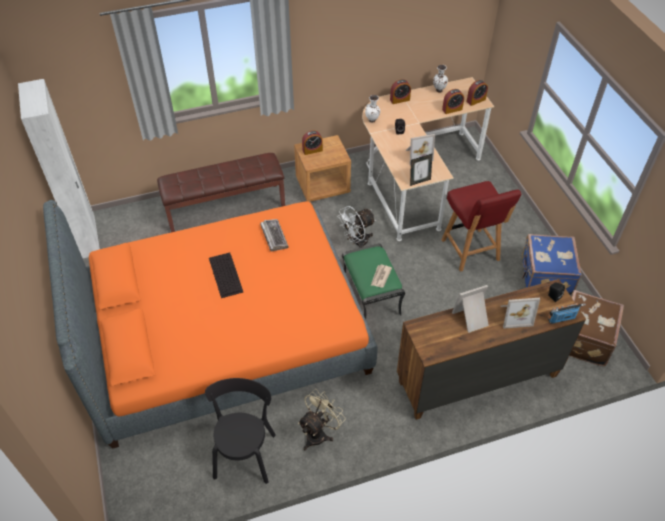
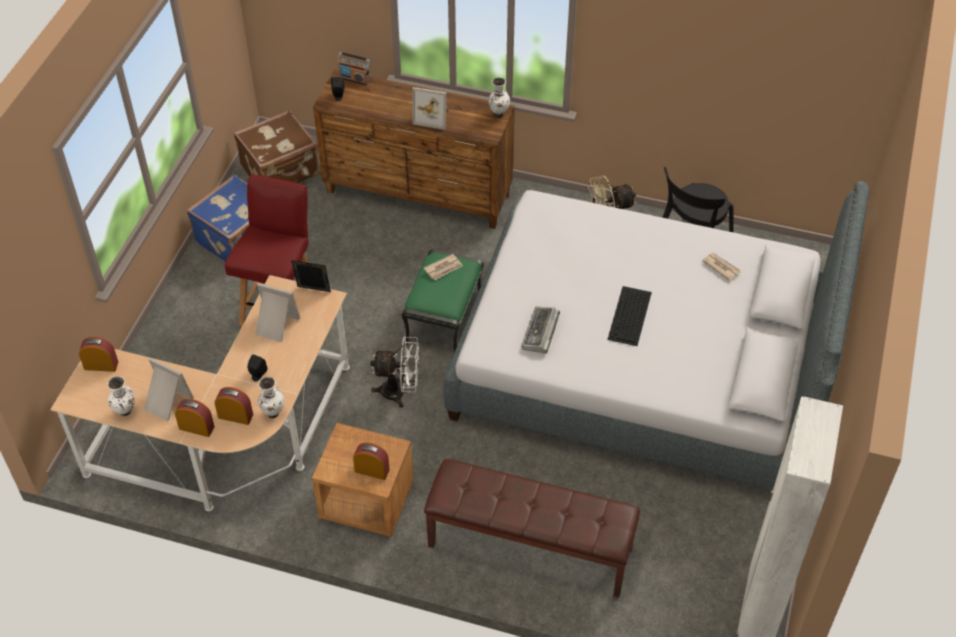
camera: 145 degrees left, 0 degrees up
(182, 345) = (721, 267): none -> newspaper
(224, 335) = (644, 366): orange bed -> grey bed
(428, 350) = (498, 114): none -> white vase
(452, 109) = (149, 369): alarm clock -> alarm clock (235, 416)
(514, 315) = (391, 100): picture frame -> picture frame (166, 403)

